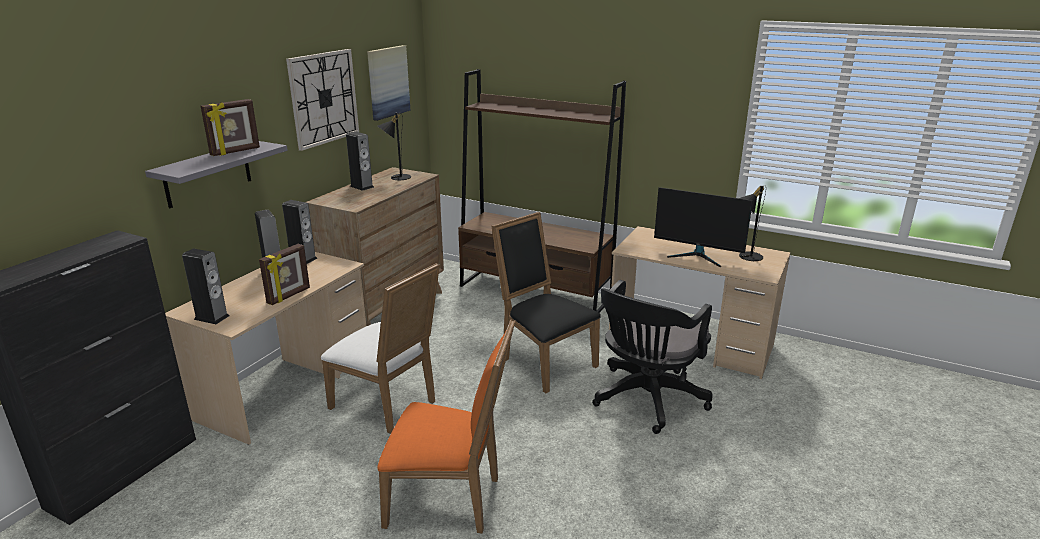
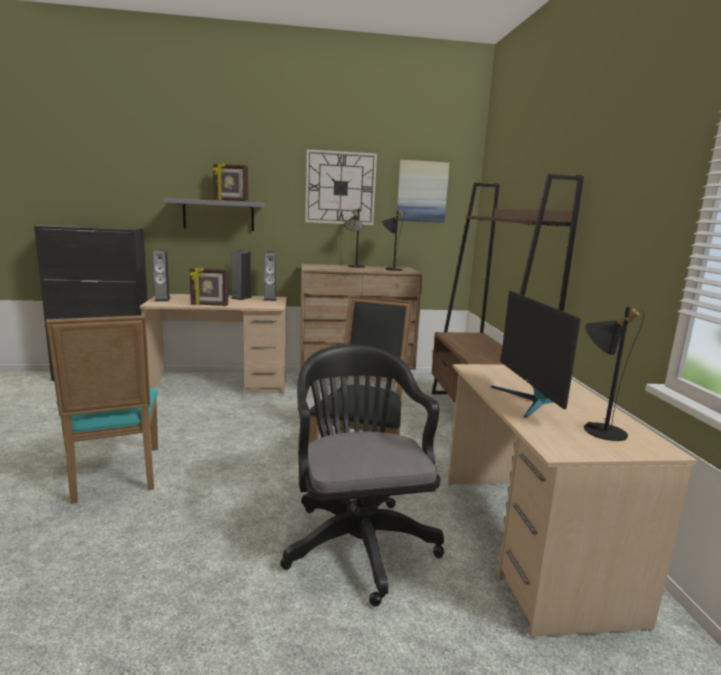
camera: 55 degrees right, 10 degrees down
(362, 186) = (354, 266): speaker -> black table lamp
(389, 405) = (226, 418): white chair -> none
(450, 499) = (113, 476): orange chair -> turquoise chair
(646, 400) = (357, 540): black office chair -> black office chair turned 75 degrees clockwise

